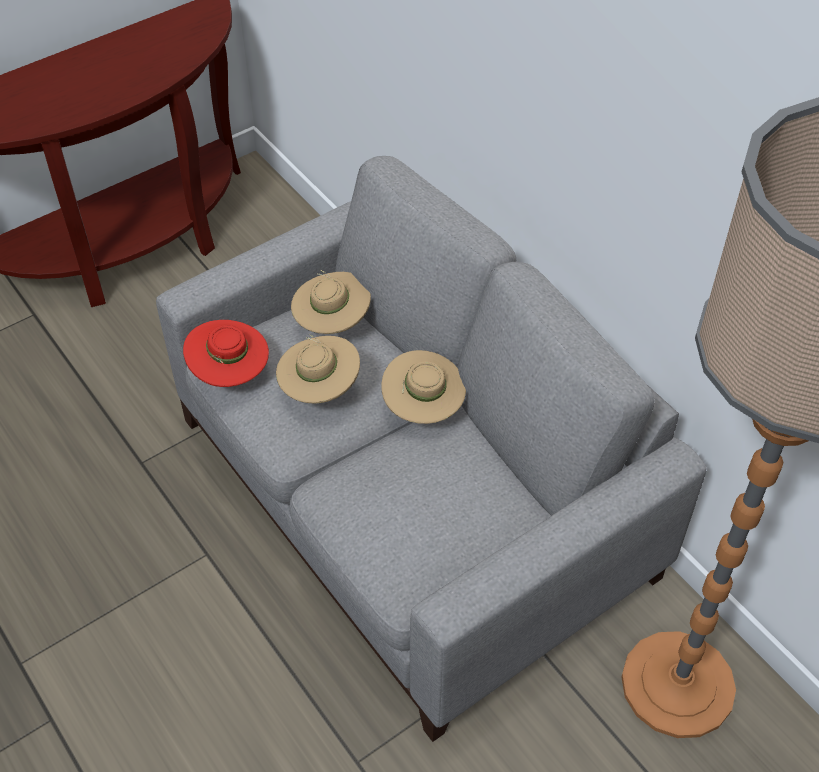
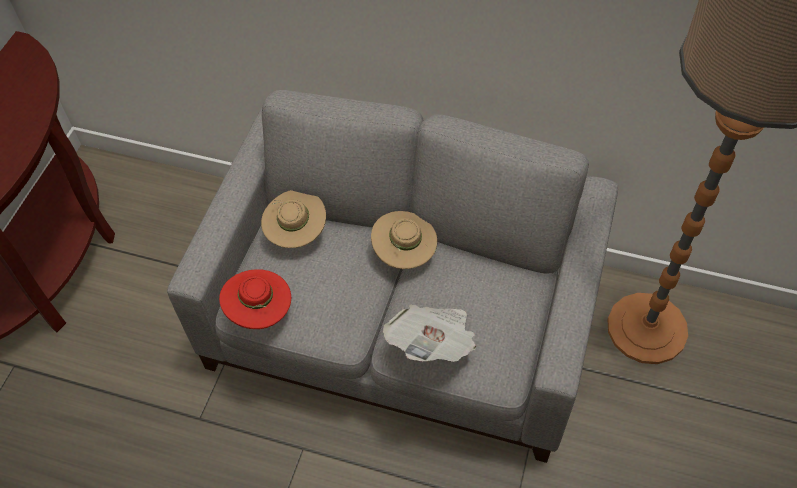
camera: 35 degrees left, 5 degrees up
(319, 389) = (332, 283): beige hat -> none
(363, 507) = (433, 343): none -> newspaper

